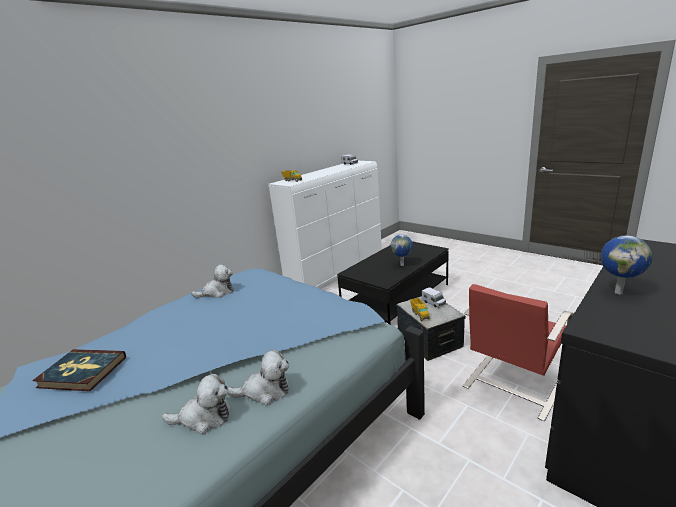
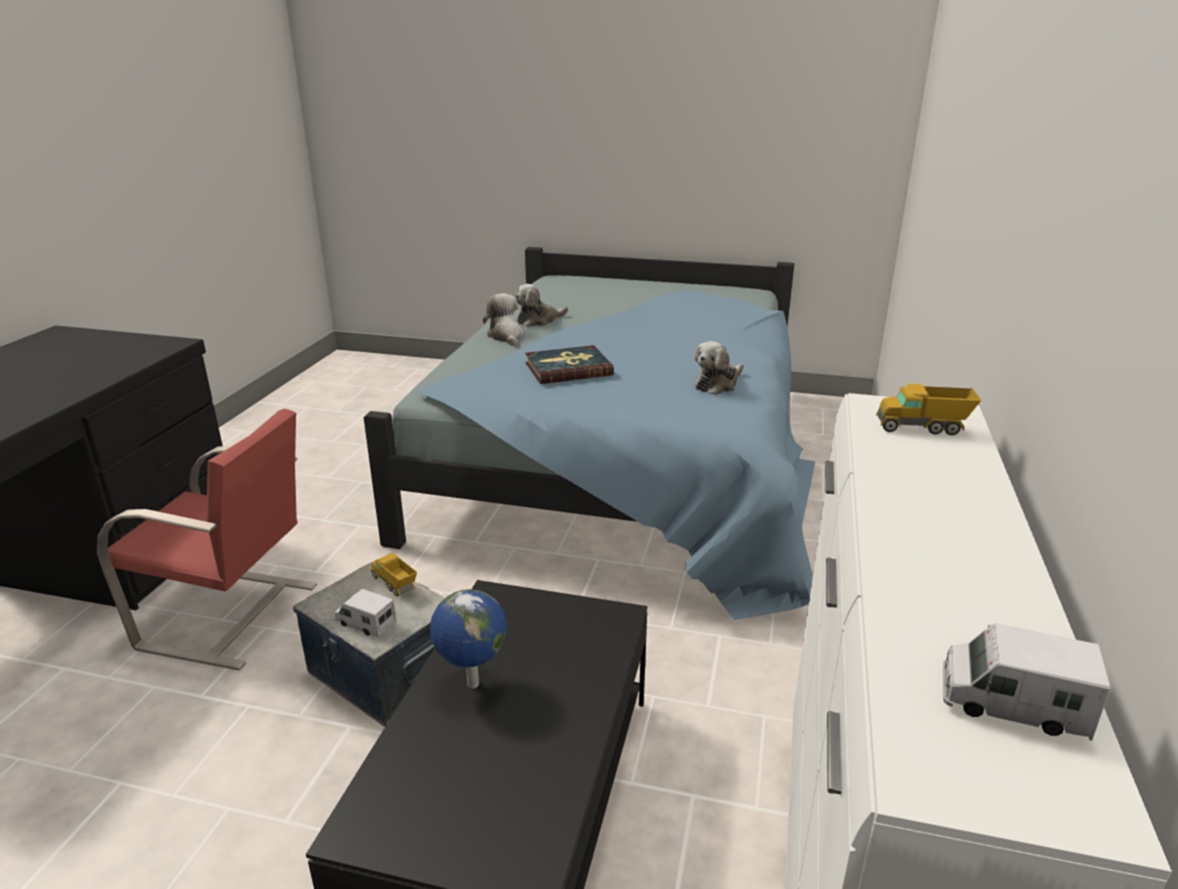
camera: 150 degrees right, 5 degrees up
(82, 372) = (700, 313): book -> book (568, 369)
(265, 391) = (506, 336): plush toy -> plush toy turned 105 degrees clockwise
(512, 385) = (232, 617): red chair -> red chair turned 90 degrees clockwise
(618, 292) = (82, 381): globe -> none

